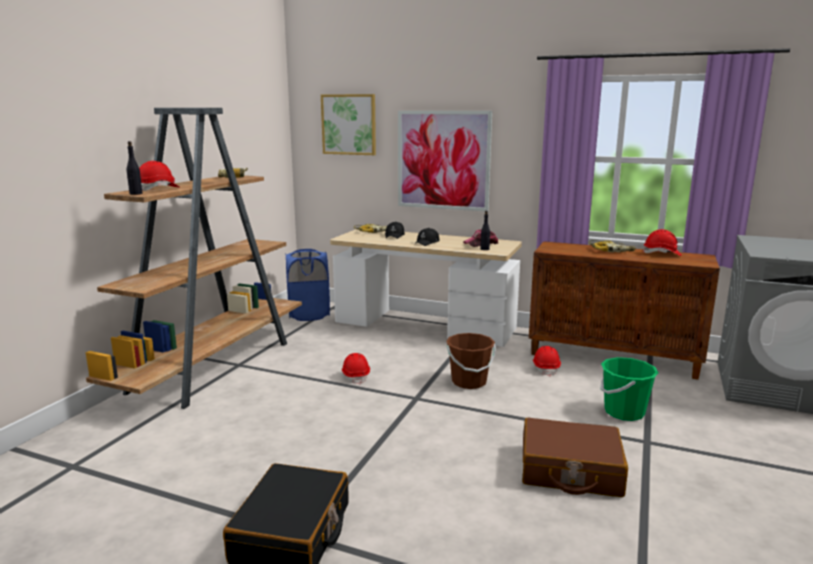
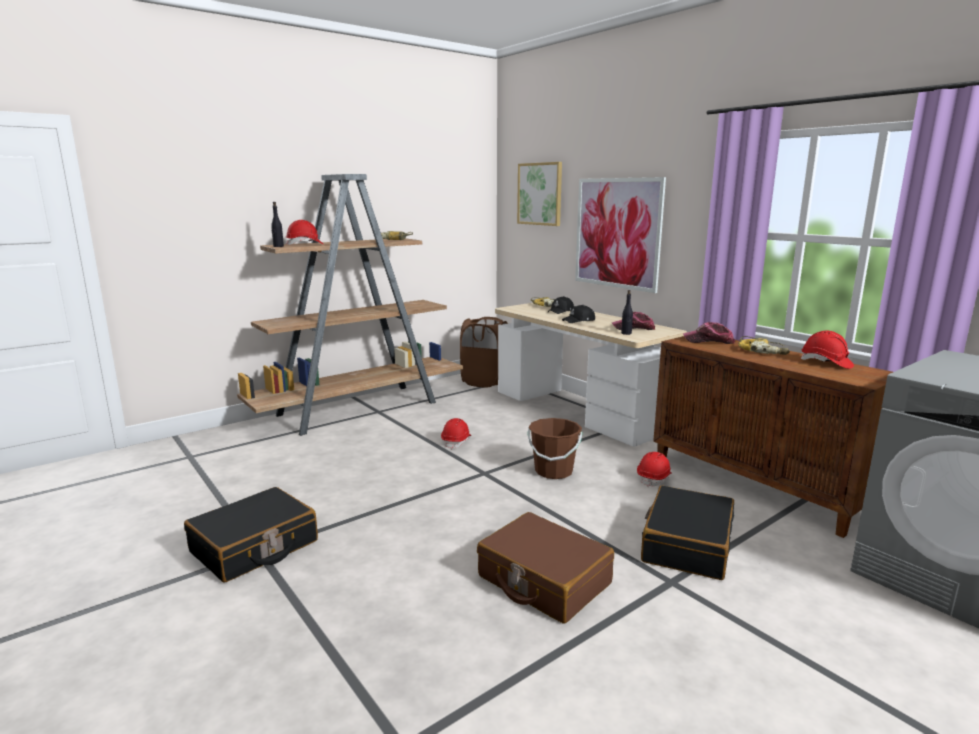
camera: 30 degrees right, 0 degrees up
(309, 314) = (485, 381): blue laundry basket -> brown laundry basket
(564, 247) = (709, 341): none -> cap
(624, 412) = (686, 545): green bucket -> black suitcase

